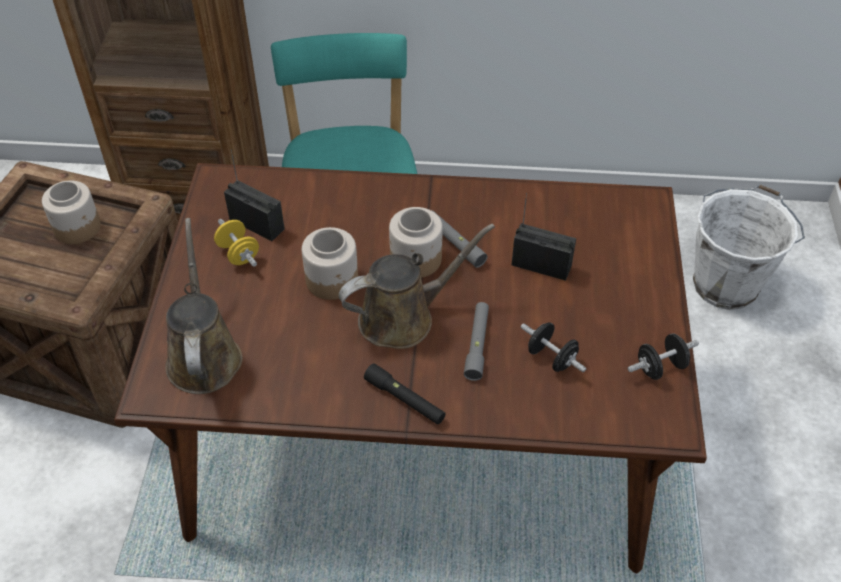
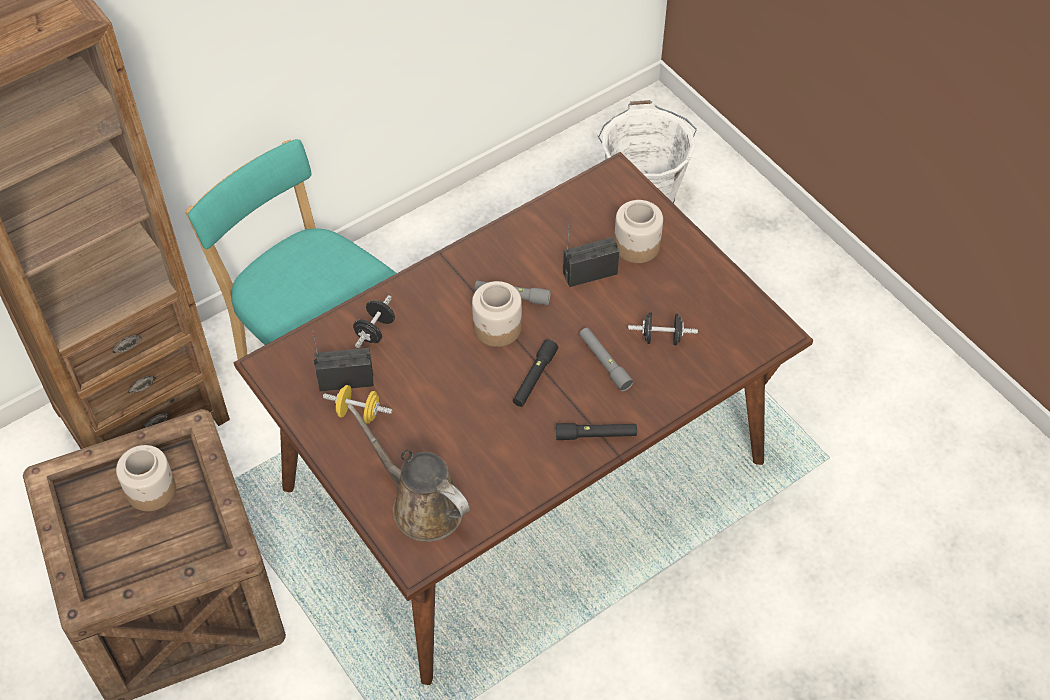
camera: 40 degrees left, 5 degrees up
(332, 280) = (454, 385): jar -> jar (637, 245)
(403, 318) = (534, 378): brown watering can -> black flashlight
(660, 367) = (734, 297): black dumbbell -> black dumbbell (375, 331)

